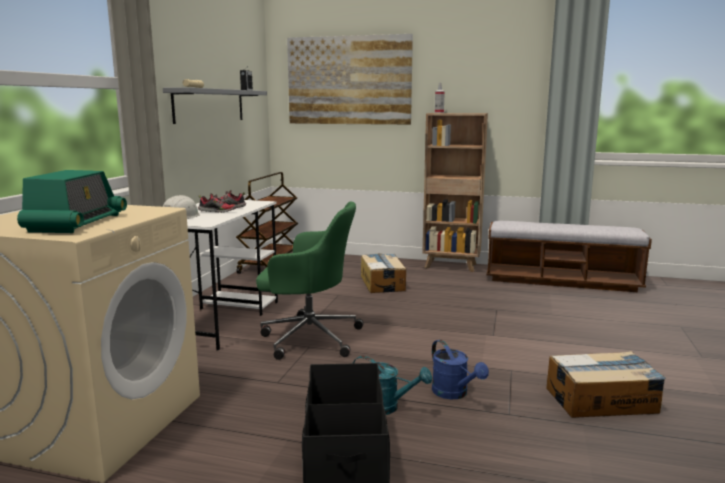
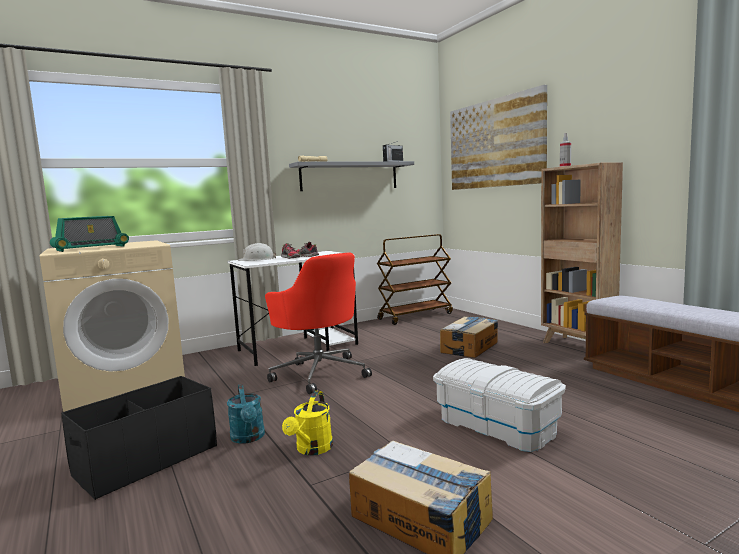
camera: 45 degrees right, 5 degrees down
(308, 337) = (319, 373): green office chair -> red office chair
(454, 393) = (312, 449): blue watering can -> yellow watering can
(522, 334) = (497, 426): none -> white storage box

